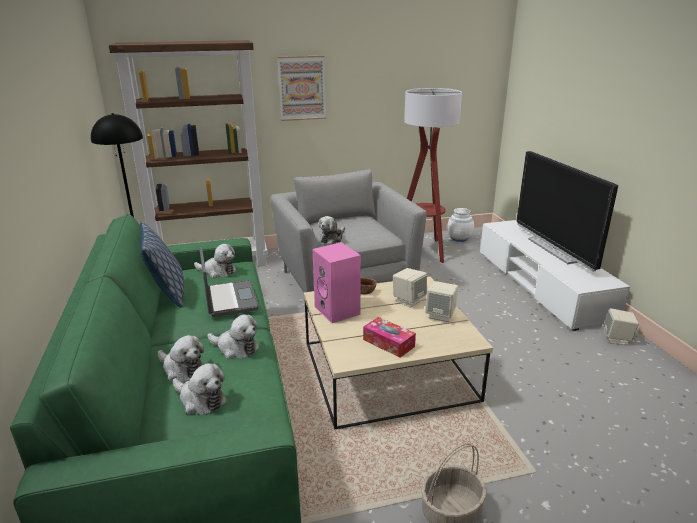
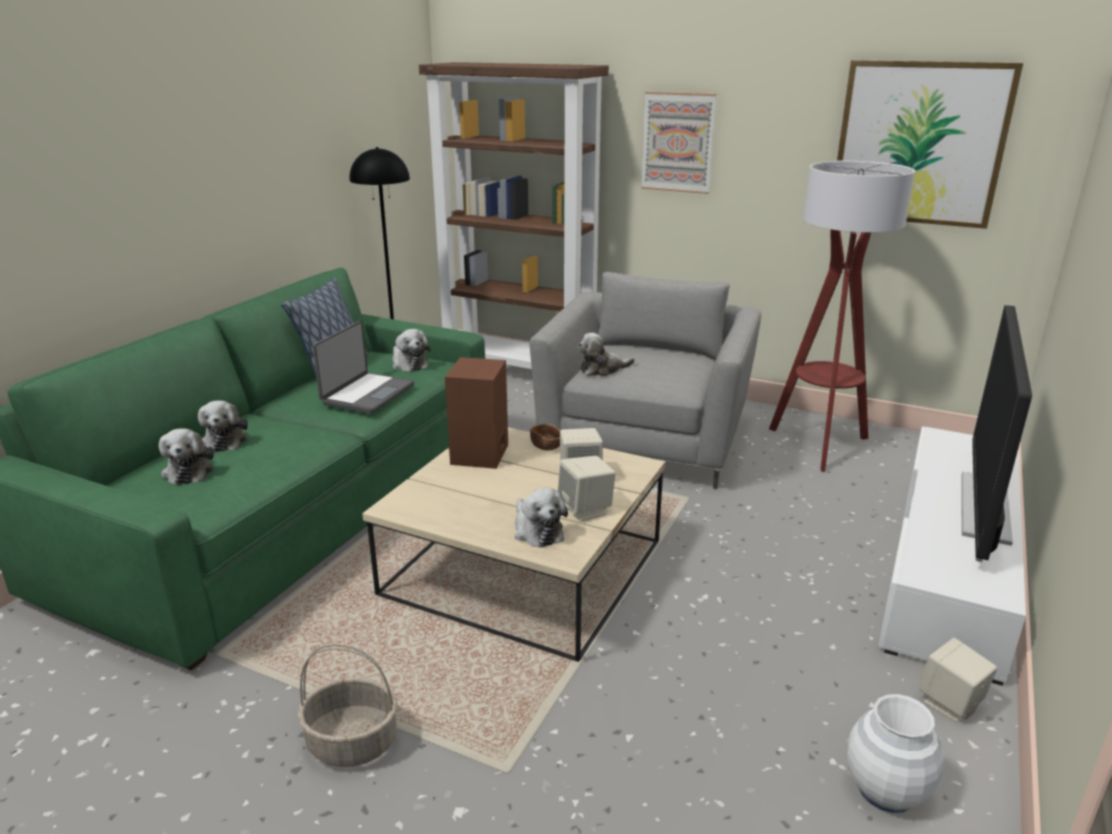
camera: 40 degrees right, 0 degrees up
(236, 348) = (291, 441): plush toy -> plush toy (537, 530)
(338, 311) = (480, 455): pink speaker -> brown speaker
(388, 343) = (467, 511): tissue box -> none
(437, 76) = (919, 143): none -> picture
(459, 238) = (912, 448): white vase -> white vase (887, 789)

